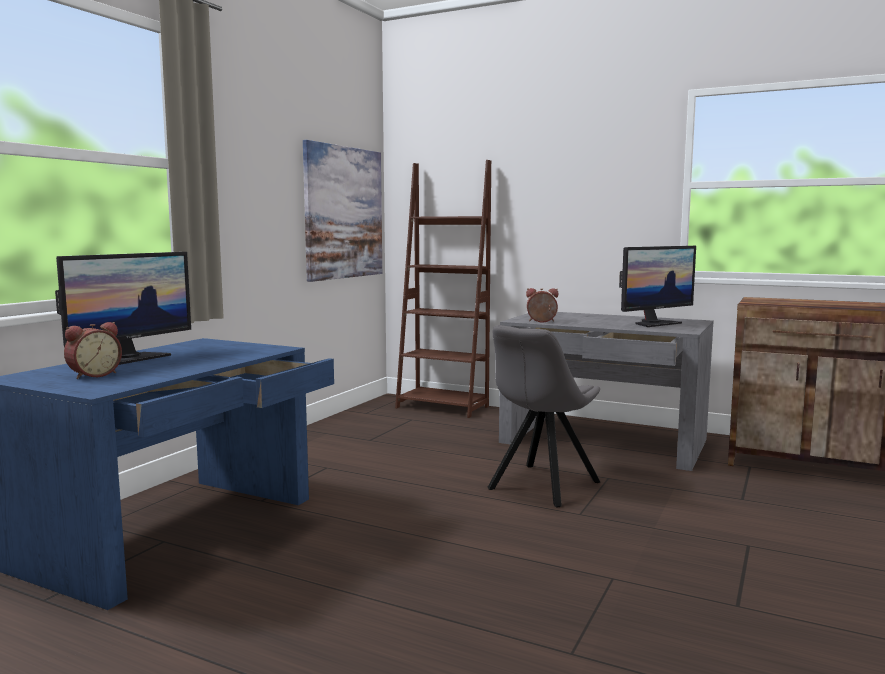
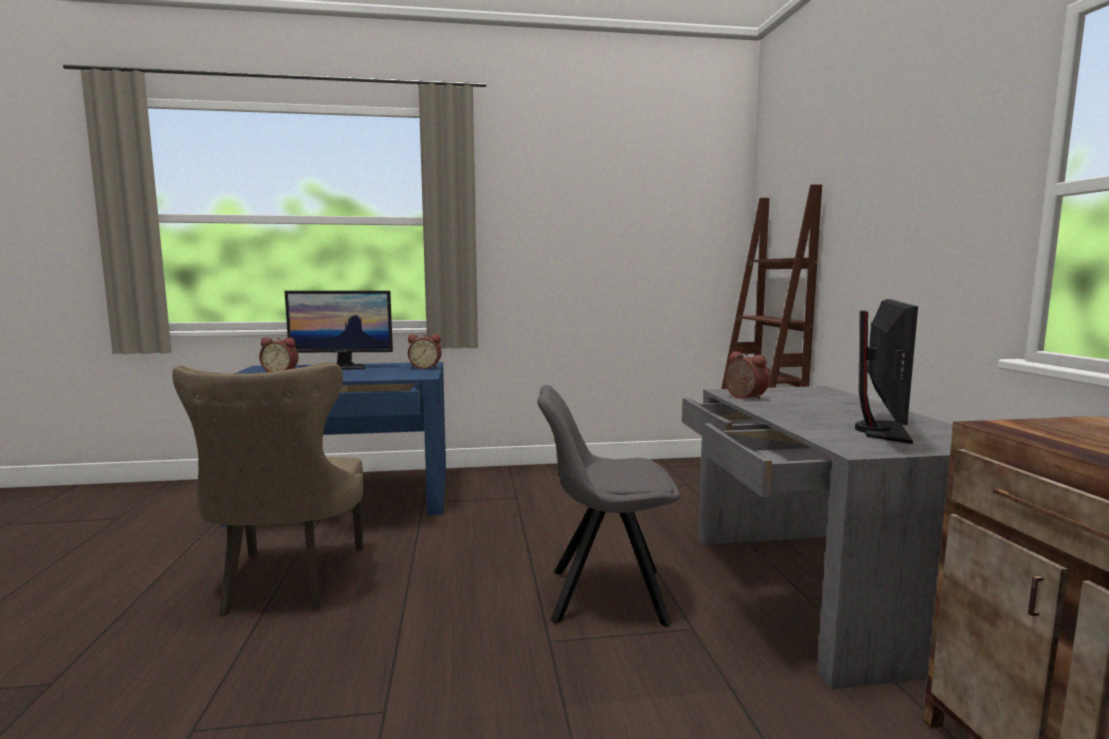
camera: 55 degrees right, 0 degrees up
(226, 343) = (425, 367): none -> alarm clock
(344, 213) = (671, 257): picture -> none
(347, 586) = (288, 581): none -> beige chair
(654, 323) = (881, 431): monitor -> monitor turned 90 degrees counterclockwise

